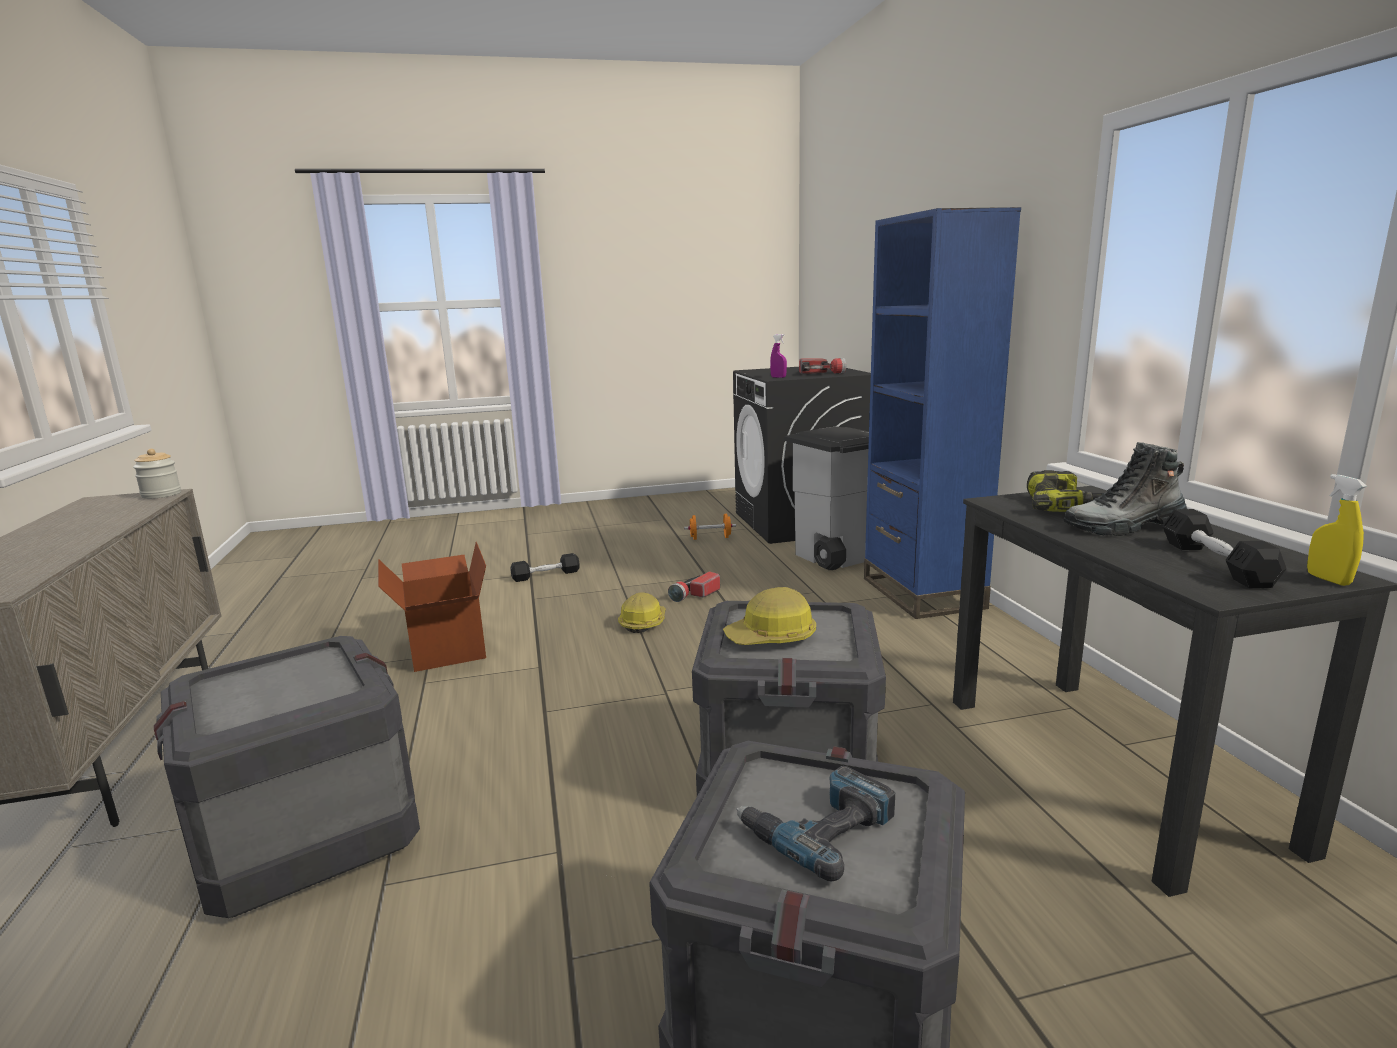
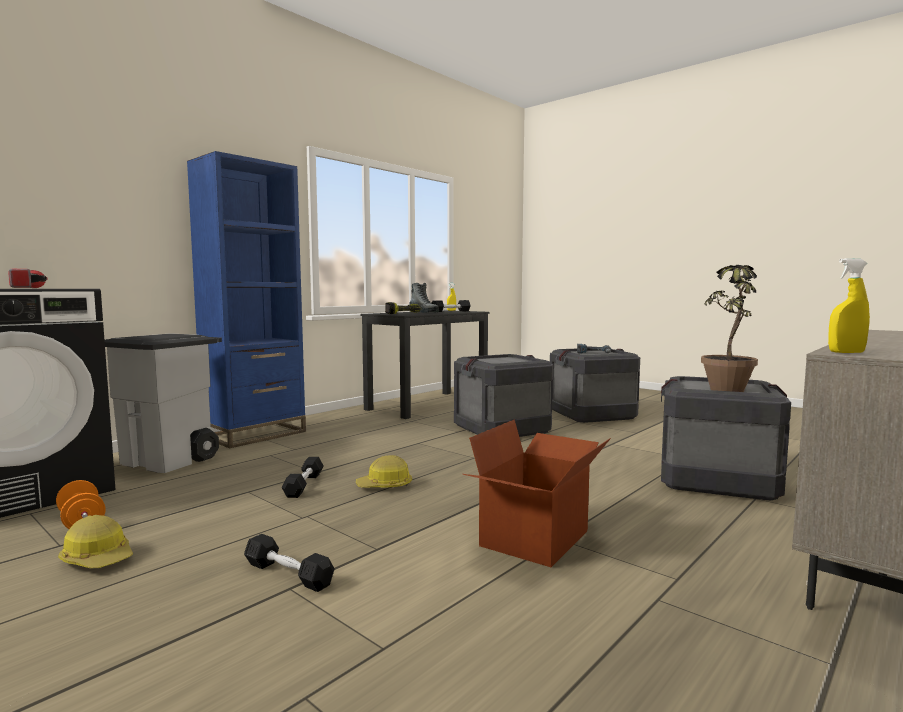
camera: 125 degrees left, 10 degrees down
(161, 494) = (846, 352): jar -> yellow spray bottle
(263, 686) = (728, 389): none -> potted plant
(694, 595) = (304, 485): flashlight -> black dumbbell
(772, 638) = (509, 361): hard hat -> hard hat (99, 558)
(778, 377) = (59, 288): purple spray bottle -> none

